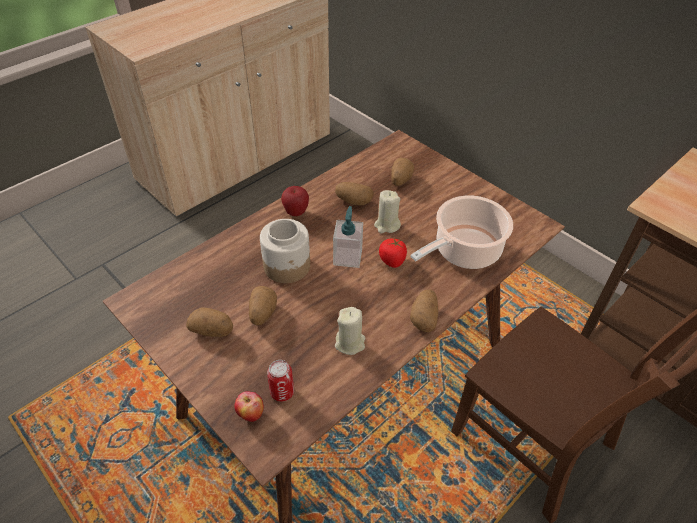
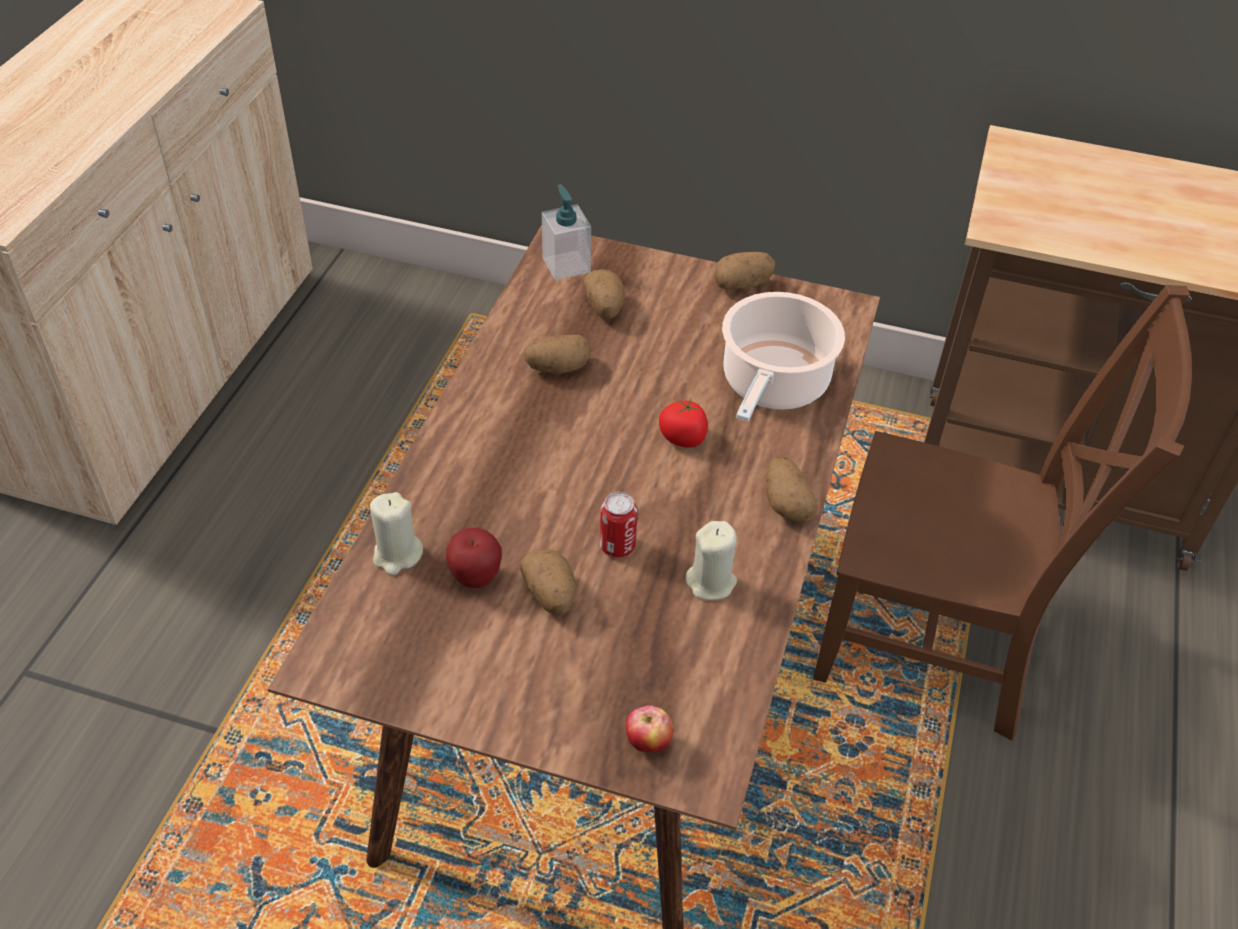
camera: 30 degrees left, 0 degrees up
(212, 330) = (494, 653): potato -> potato (742, 284)
(282, 392) = (668, 692): can -> can (617, 546)
(287, 266) = (533, 508): jar -> none
(296, 212) = (480, 419): apple -> apple (476, 577)
(347, 257) = (614, 458): soap dispenser -> soap dispenser (566, 265)
(387, 225) = (636, 387): beige candle -> beige candle (397, 555)

